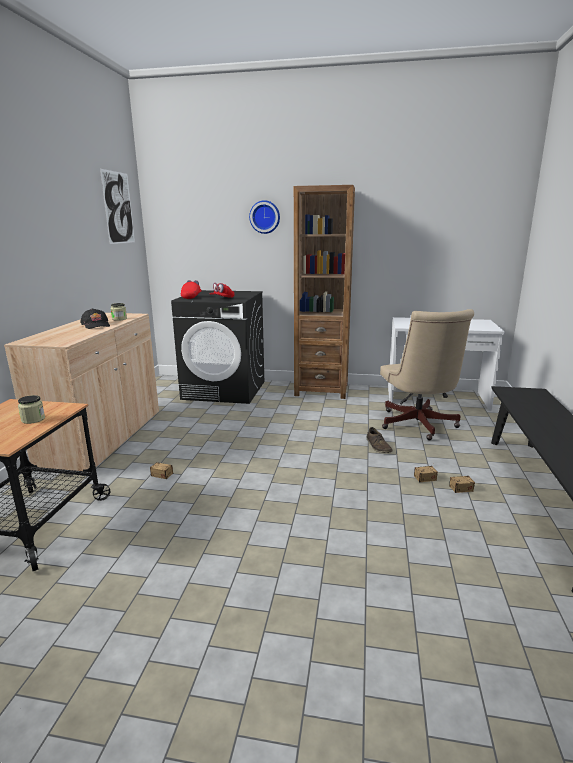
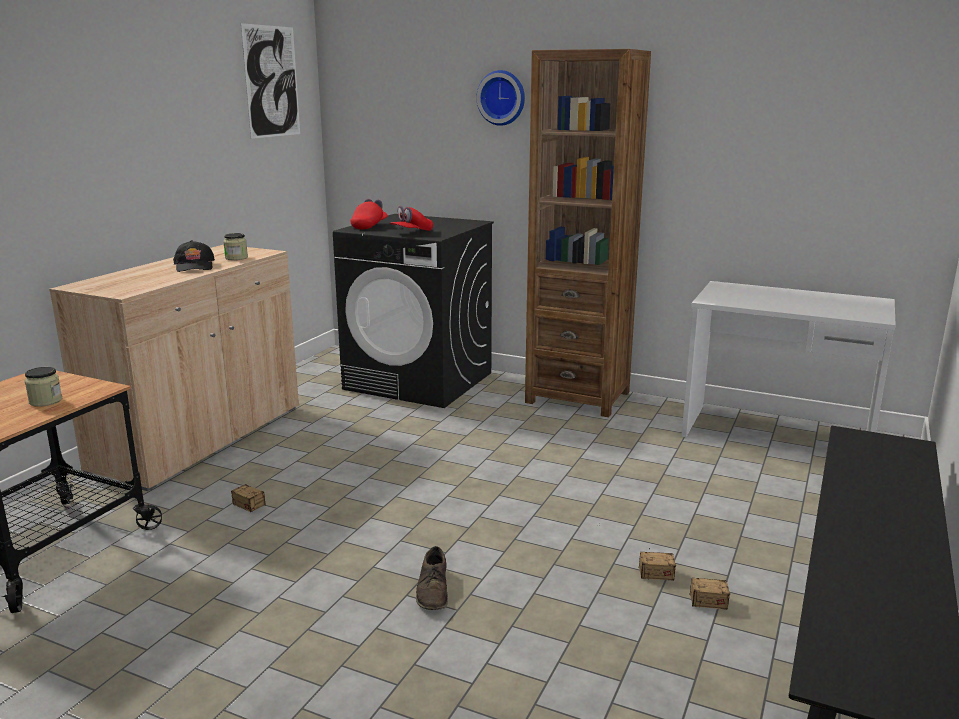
camera: 15 degrees right, 0 degrees up
(378, 446) = (612, 507): brown shoe -> brown shoe (433, 590)
(418, 426) = (707, 481): beige office chair -> none

